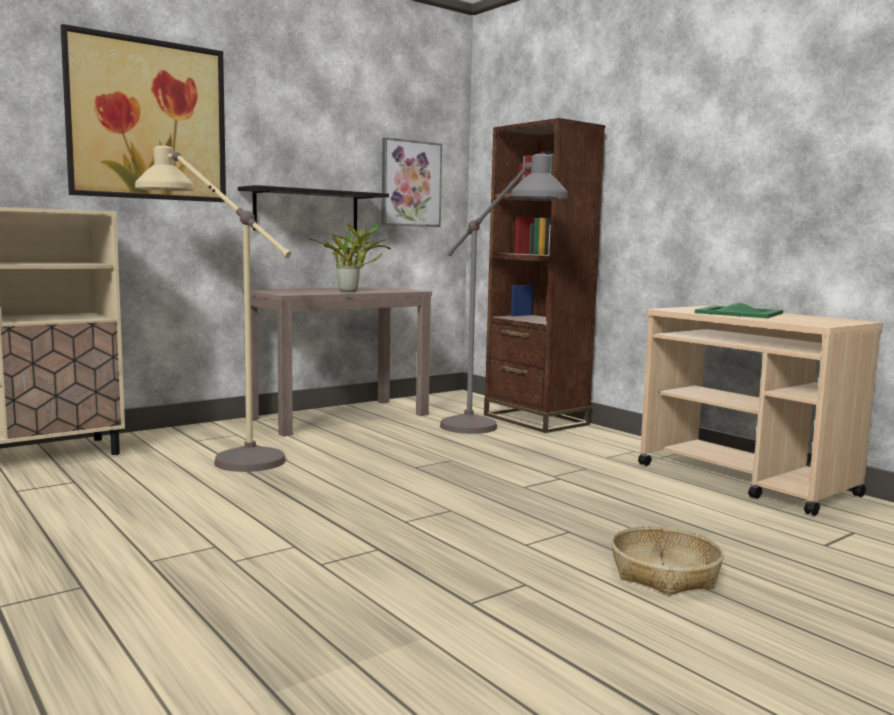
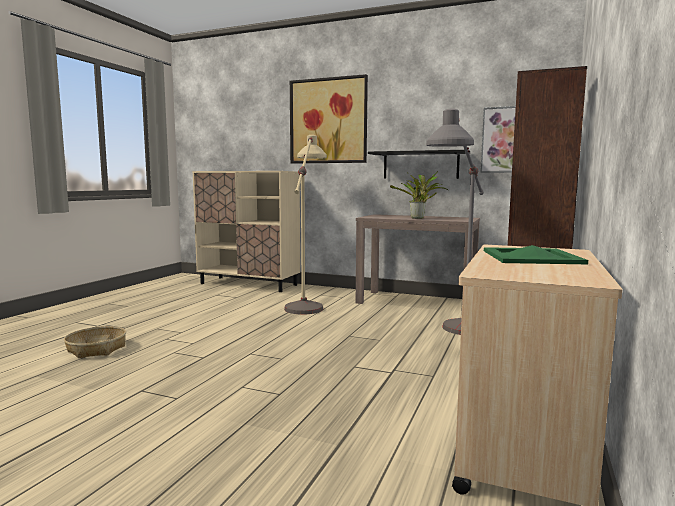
camera: 60 degrees right, 0 degrees up
(664, 574) = (224, 436): basket -> basket (96, 349)

